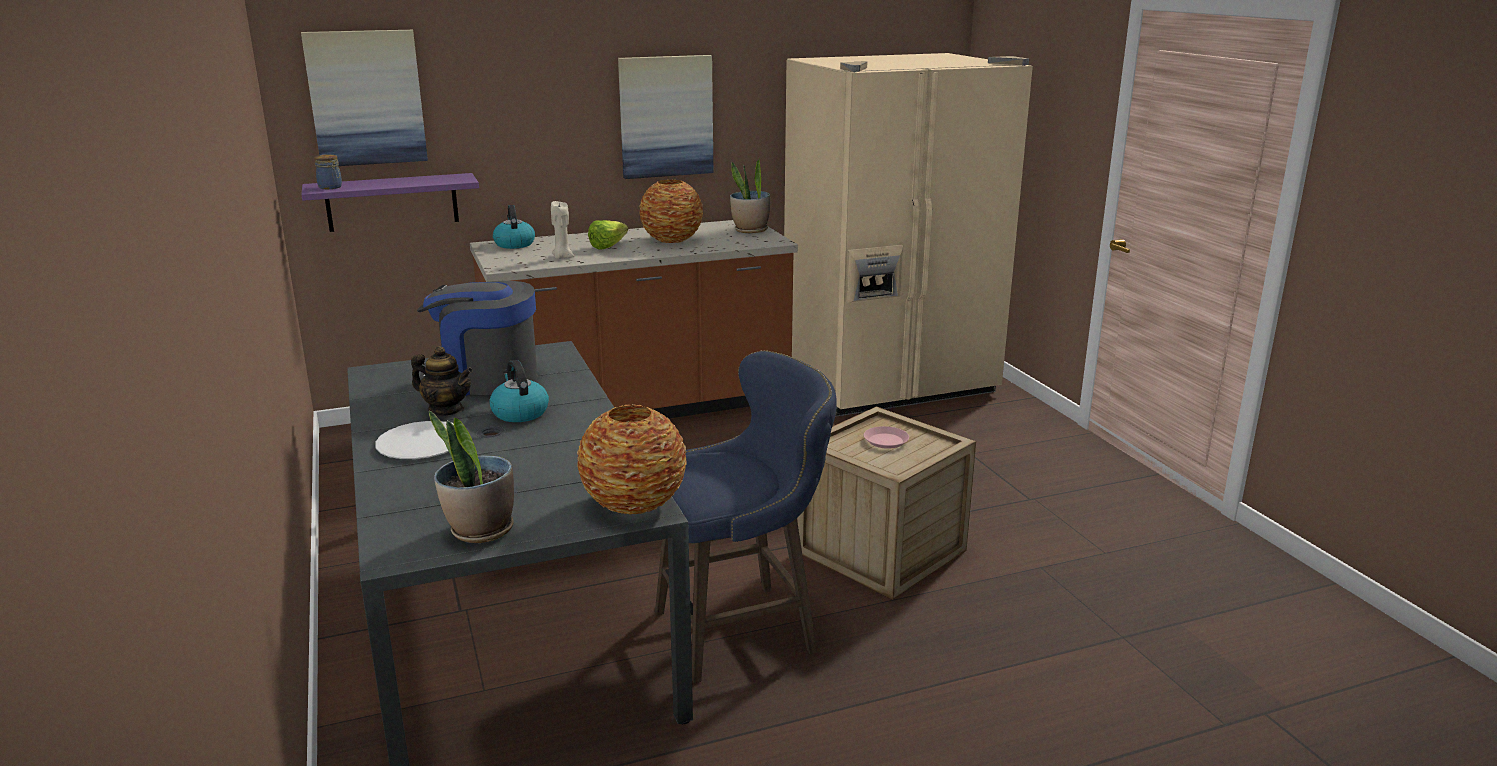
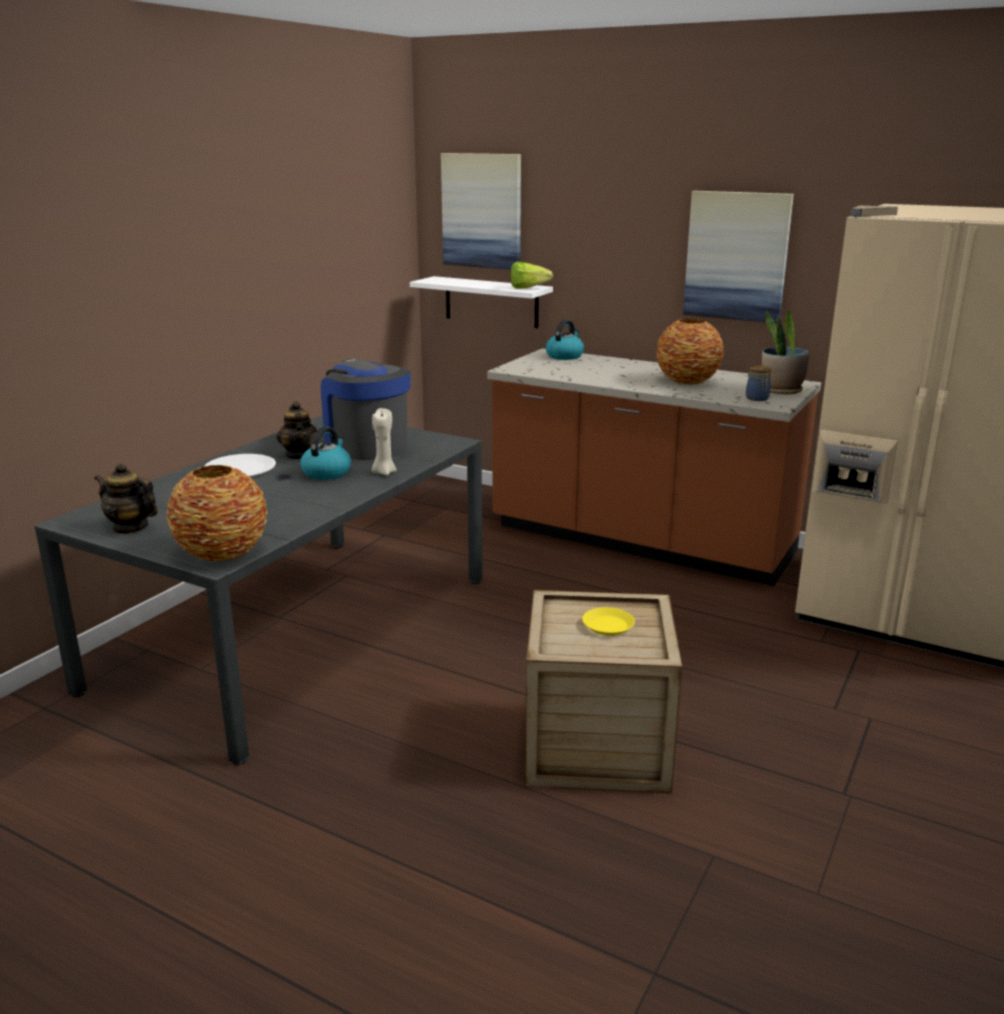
camera: 50 degrees right, 0 degrees up
(331, 187) = (437, 280): jar -> jar (757, 399)
(392, 202) = (491, 302): purple shelf -> white shelf
(480, 530) = (130, 528): potted plant -> teapot
(562, 257) = (567, 373): beige candle -> beige candle (383, 472)
(611, 246) = (626, 374): lettuce -> lettuce (531, 288)
(742, 630) = (383, 732): blue stool -> none
(885, 441) = (608, 625): pink plate -> yellow plate

